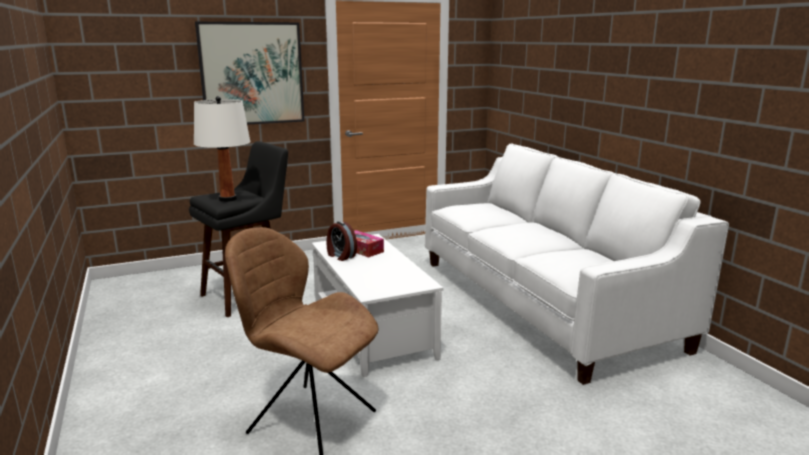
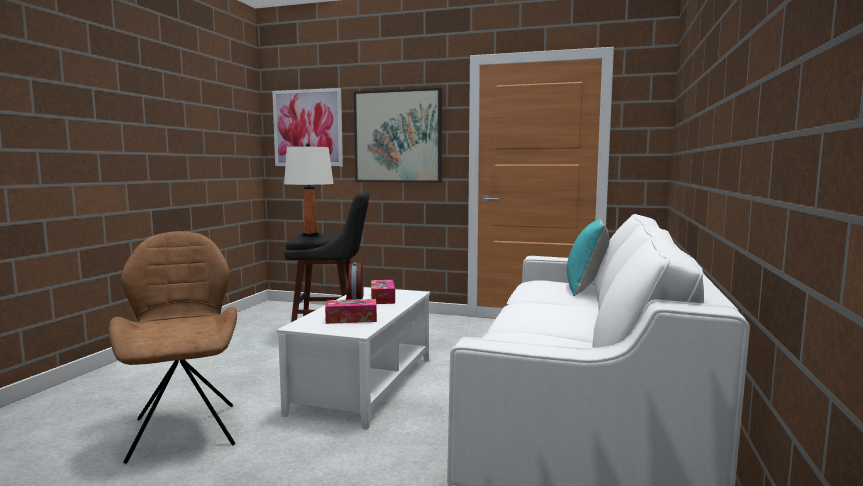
camera: 40 degrees right, 10 degrees down
(130, 64) = (307, 128): none -> picture
(390, 275) = (351, 319): none -> tissue box
(495, 207) = (586, 289): none -> turquoise pillow

